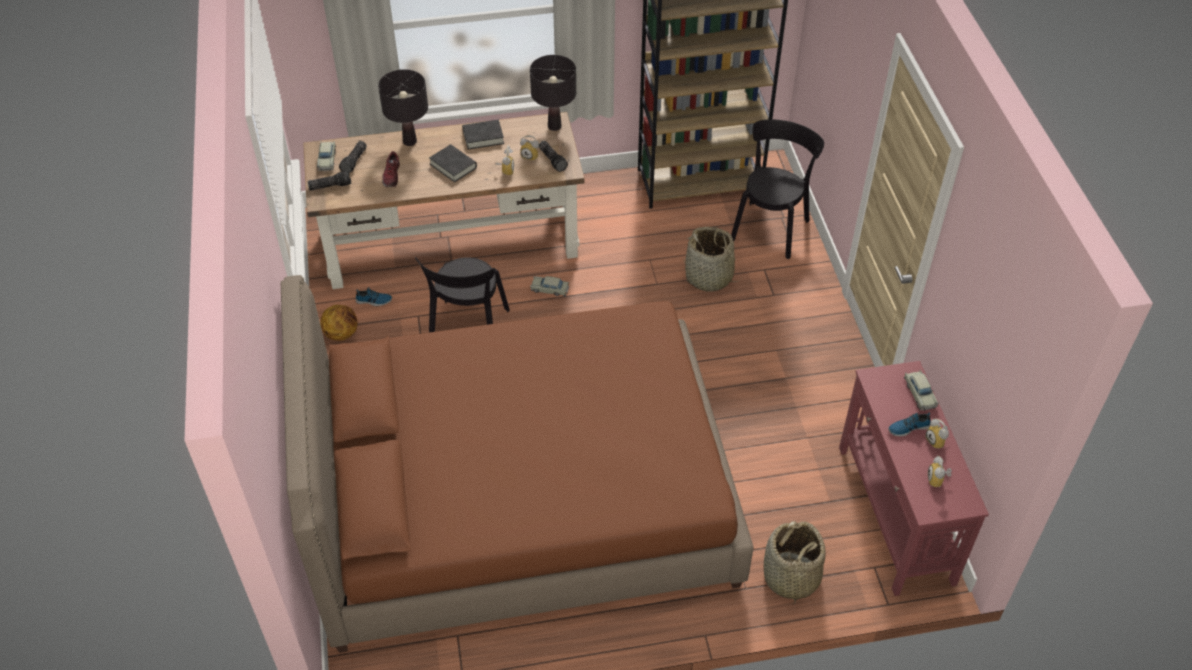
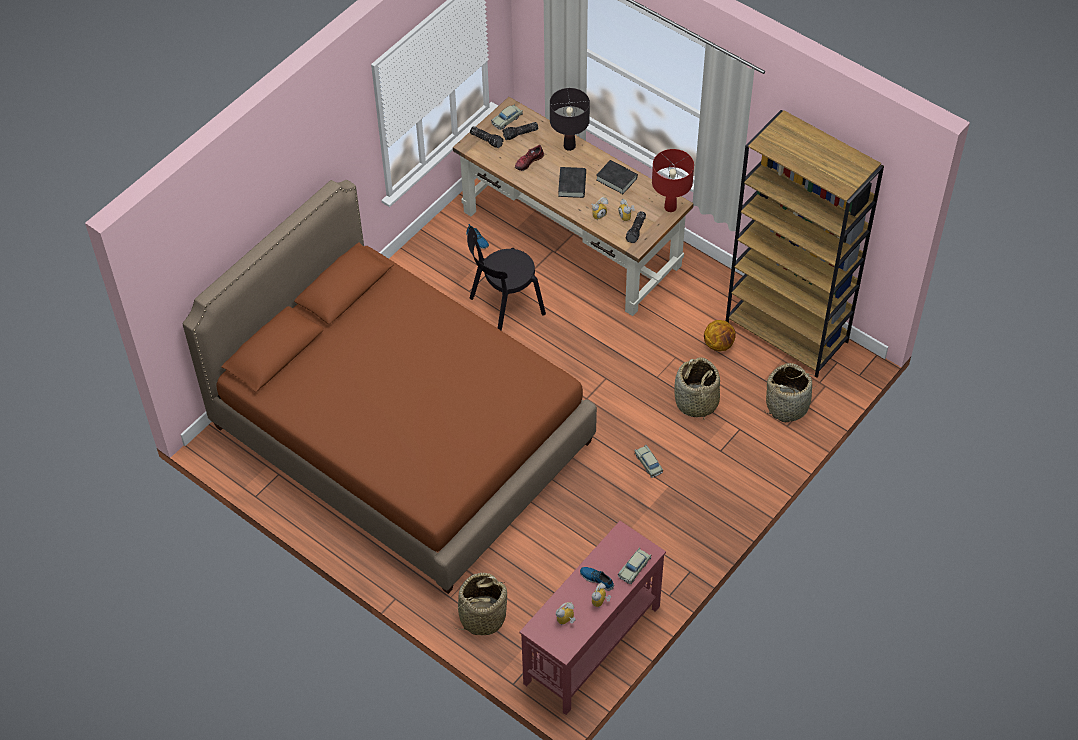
camera: 50 degrees right, 5 degrees up
(342, 333) = (434, 246): basketball -> basketball (719, 344)
(549, 289) = (586, 322): beige toy car -> beige toy car (648, 463)
(554, 126) = (670, 207): black table lamp -> red table lamp
(771, 227) = (787, 405): black chair -> basket

